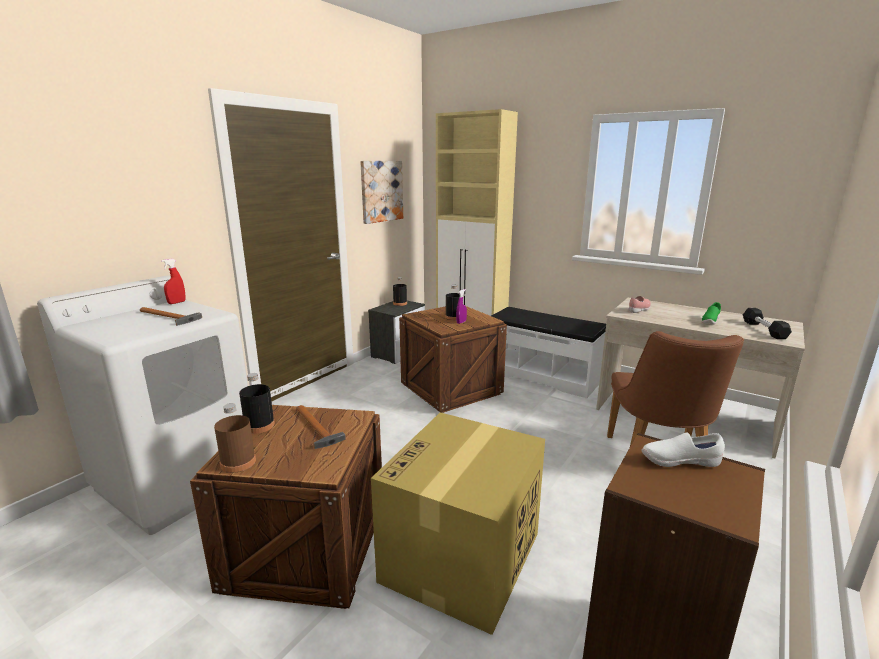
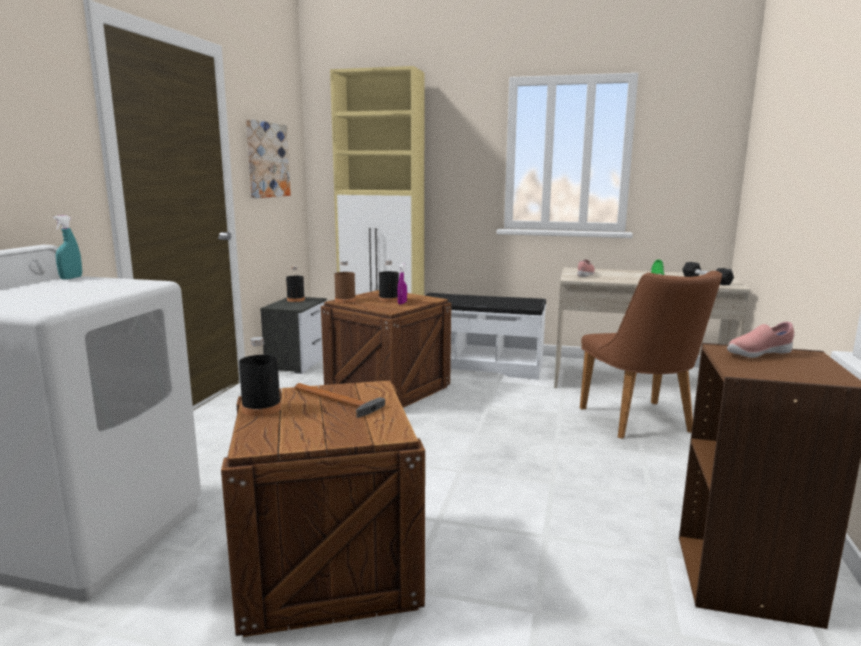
camera: 20 degrees left, 5 degrees down
(169, 317) = (86, 288): hammer -> none
(176, 302) = (71, 278): red spray bottle -> turquoise spray bottle
(238, 462) = (274, 441): brown bottle -> brown bottle (345, 300)
(461, 558) = (512, 536): cardboard box -> none
(679, 462) = (758, 354): white shoe -> pink shoe

